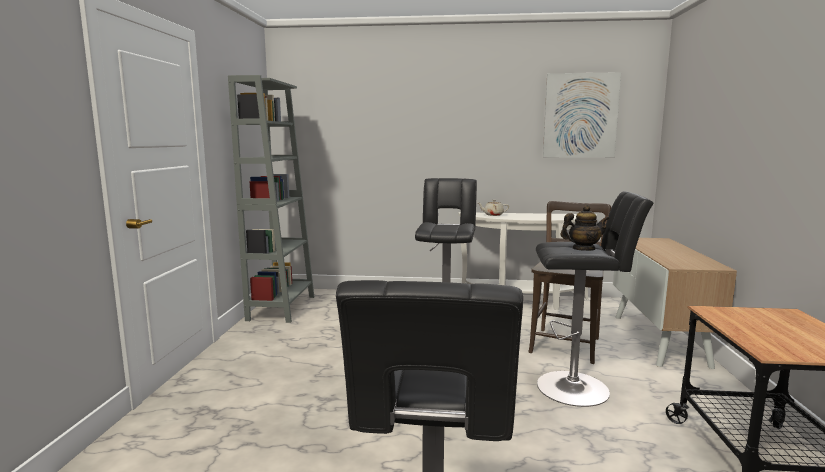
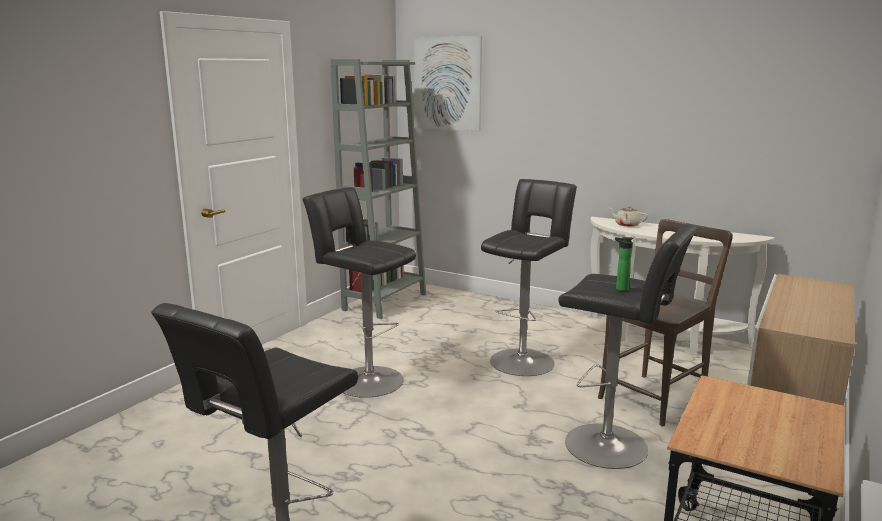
camera: 25 degrees right, 5 degrees up
(323, 378) = (365, 380): none -> black stool
(580, 115) = (762, 101): picture -> picture (447, 84)
(583, 249) = (620, 289): teapot -> bottle

